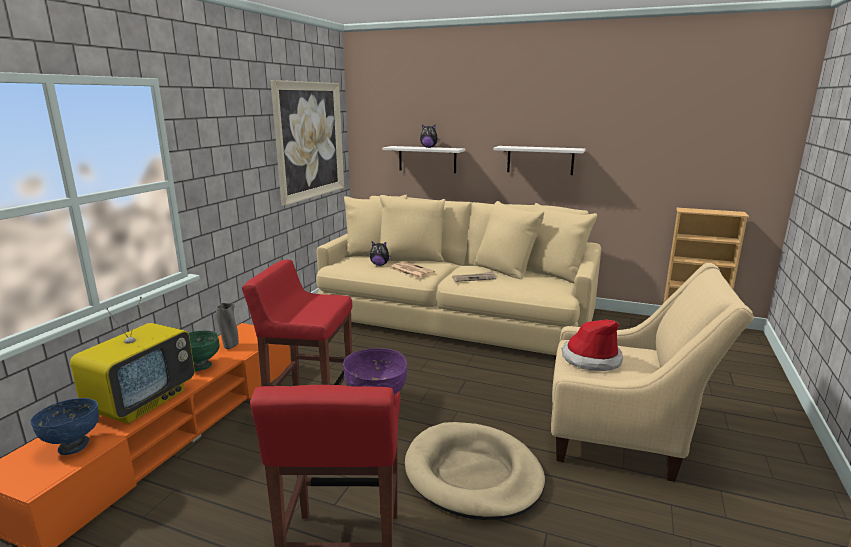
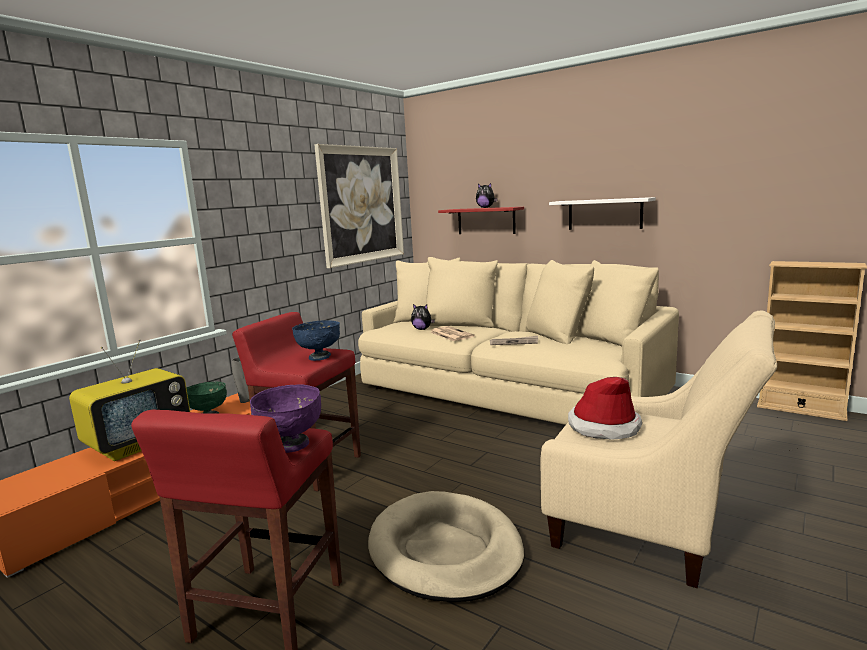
camera: 15 degrees right, 5 degrees down
(73, 446) = (59, 476): blue bowl -> blue bowl (319, 357)
(427, 159) = (486, 221): white shelf -> red shelf

